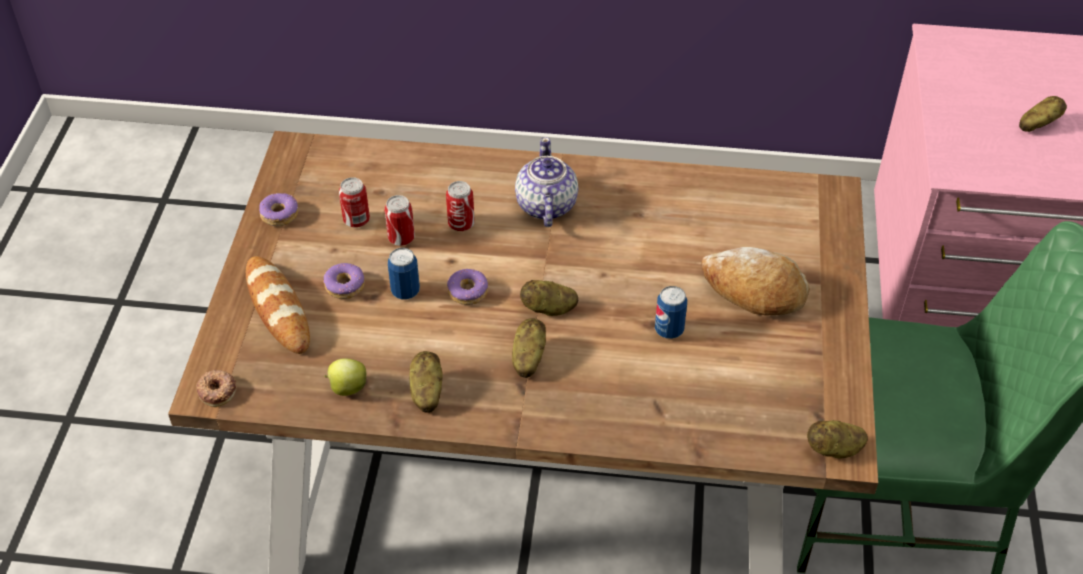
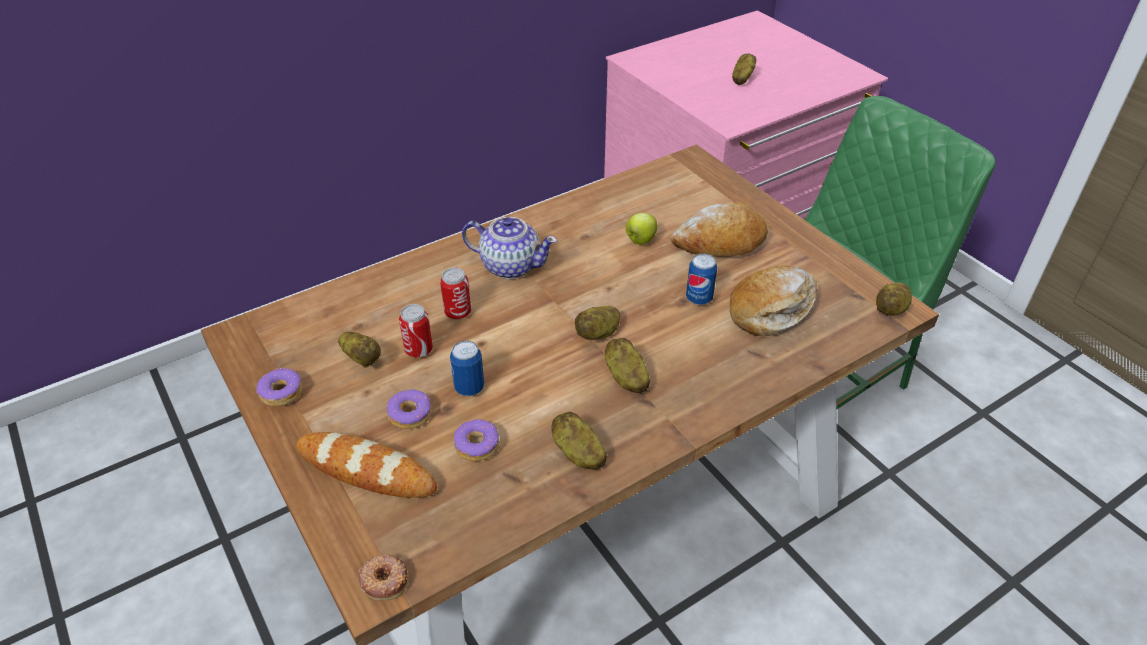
camera: 40 degrees left, 5 degrees down
(347, 388) = (507, 495): apple -> apple (640, 240)
(356, 220) = (362, 358): can -> potato
(468, 292) = (522, 358): donut -> donut (477, 445)
(545, 206) = (510, 265): teapot -> teapot turned 150 degrees clockwise
(721, 379) = (771, 309): none -> bread

